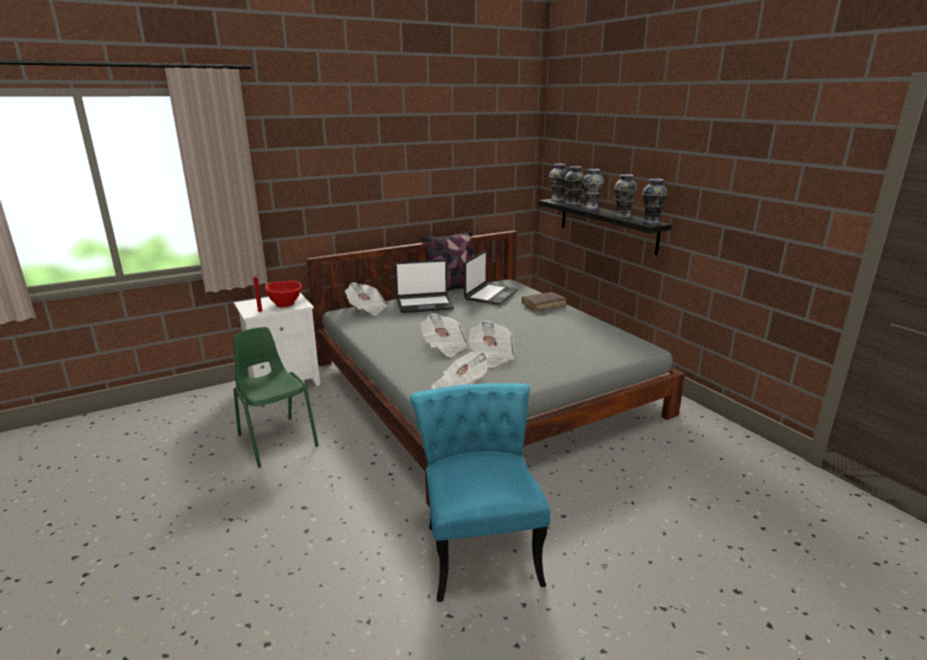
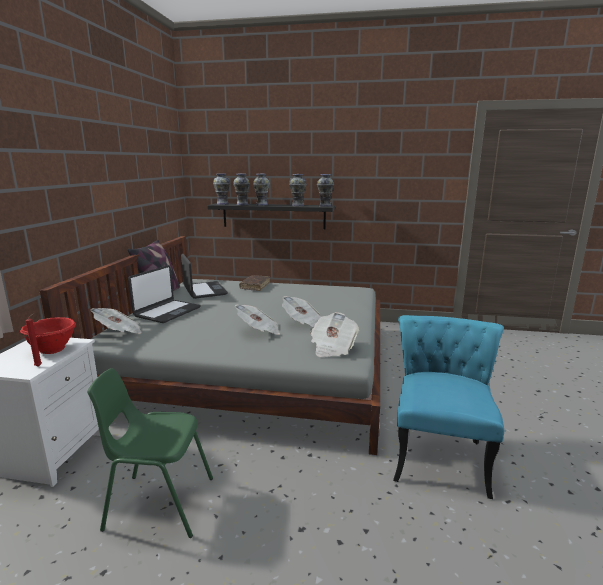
camera: 50 degrees left, 5 degrees down
(479, 544) = (439, 452): turquoise chair -> turquoise chair turned 75 degrees clockwise

